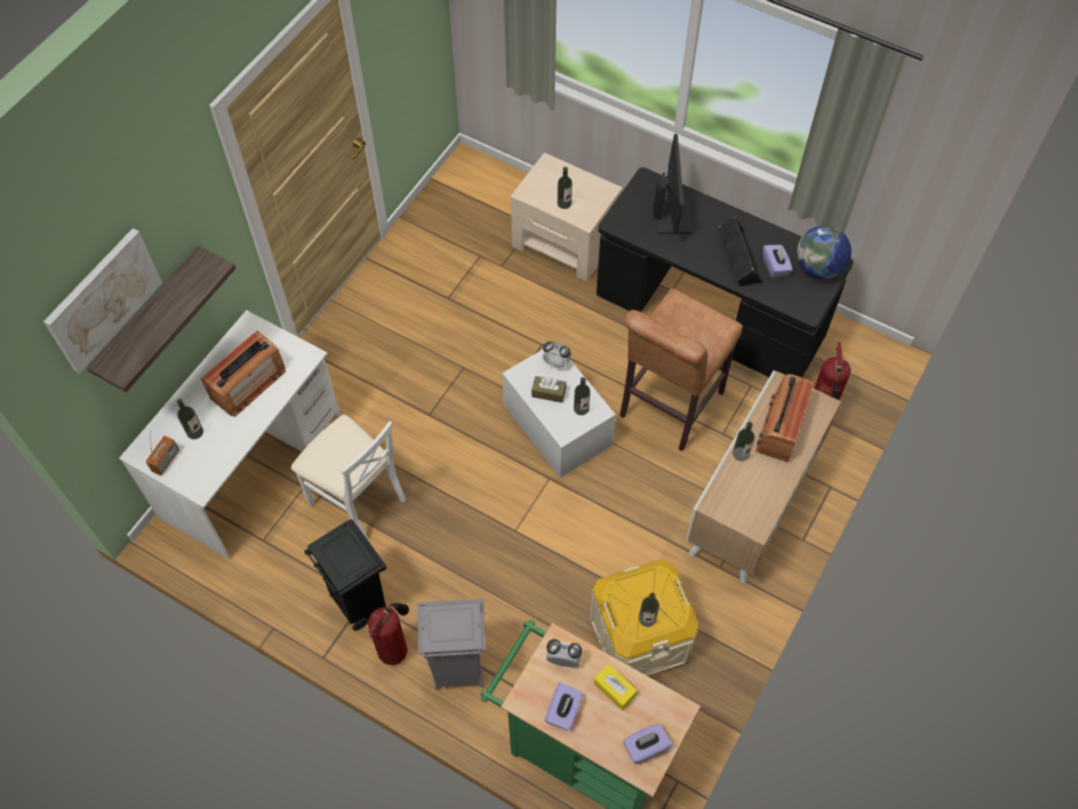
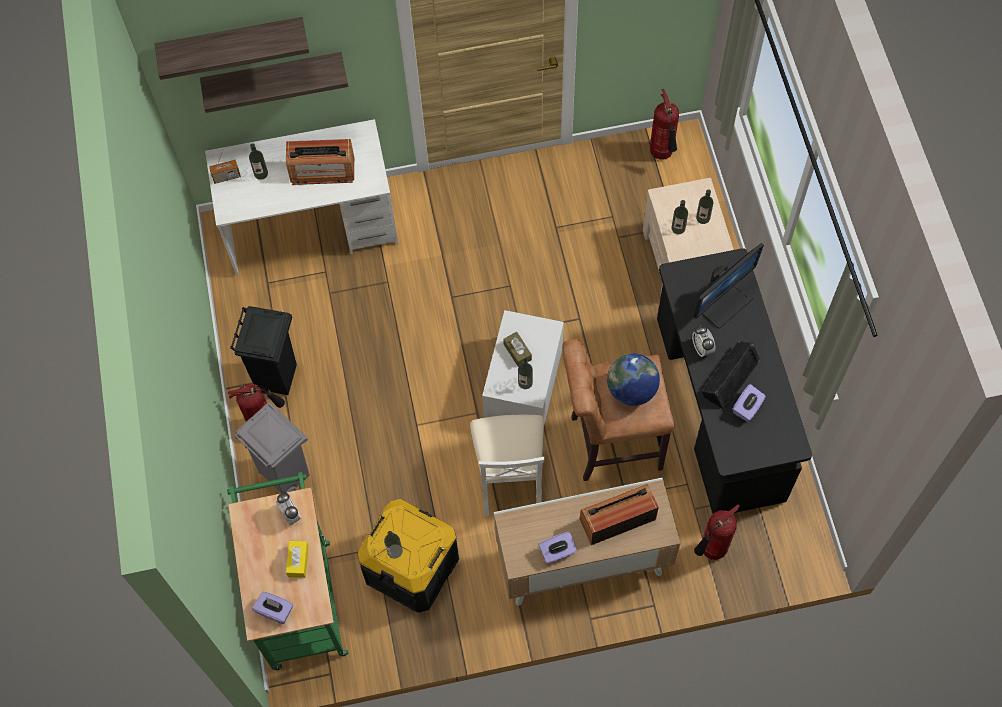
camera: 50 degrees right, 5 degrees up
(102, 299) = (232, 42): picture -> shelf
(357, 499) = (347, 310): white chair -> white chair (510, 479)
(465, 186) = (662, 155): none -> fire extinguisher
(556, 363) = (546, 337): alarm clock -> alarm clock (702, 348)
(563, 711) = (256, 543): purple tissue box -> purple tissue box (557, 552)
(639, 636) = (412, 567): beige storage box -> black storage box
(740, 454) = (567, 509): bottle -> bottle (703, 218)
(818, 268) = (778, 438): globe -> globe (631, 390)

